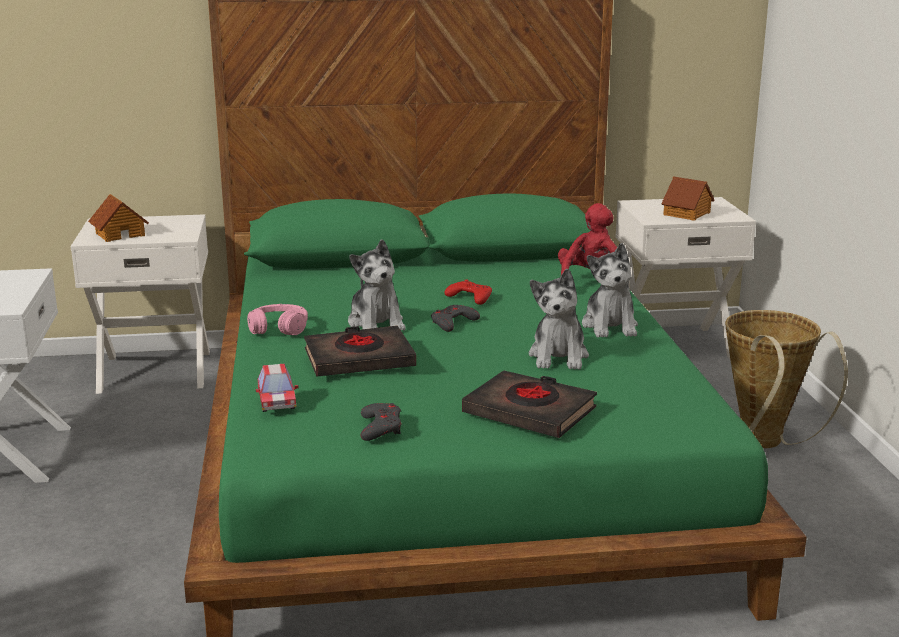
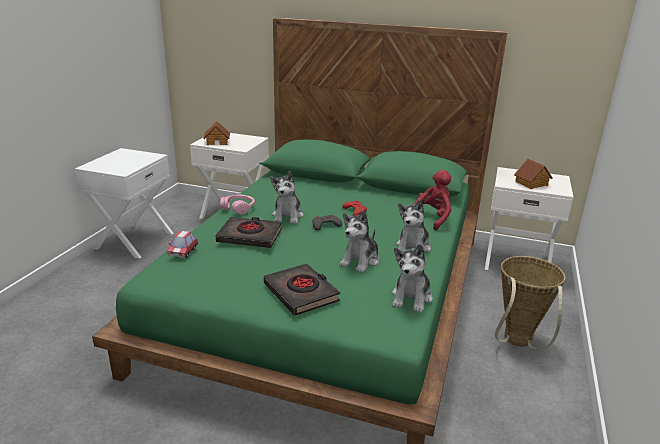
camera: 25 degrees right, 5 degrees up
(380, 427) = (214, 280): grey game controller -> none
(680, 383) = (411, 298): none -> plush toy

